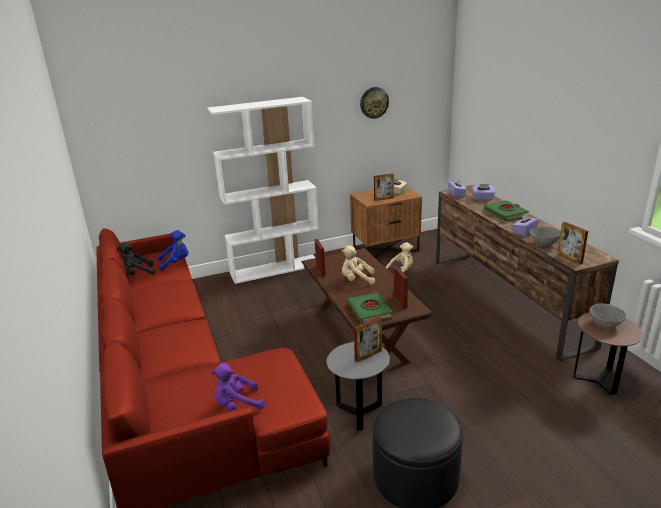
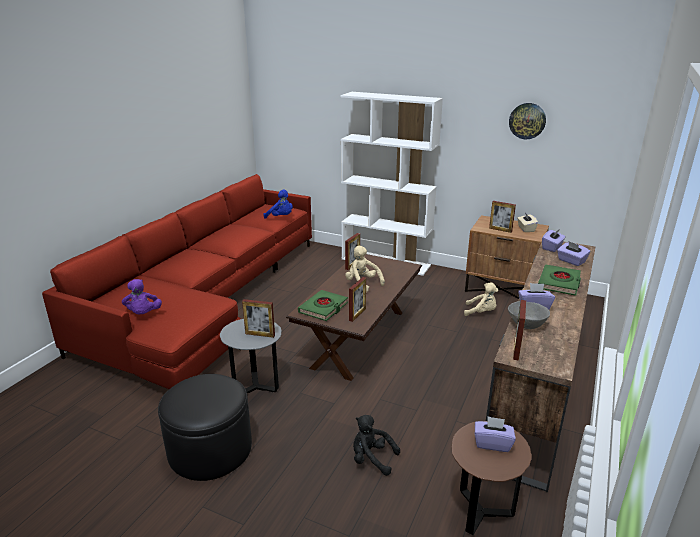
camera: 45 degrees right, 0 degrees up
(137, 274) = (250, 215): black plush toy -> black plush toy (371, 459)
(237, 405) = (143, 314): purple plush toy -> purple plush toy turned 135 degrees counterclockwise
(605, 324) = (492, 443): grey bowl -> purple tissue box

